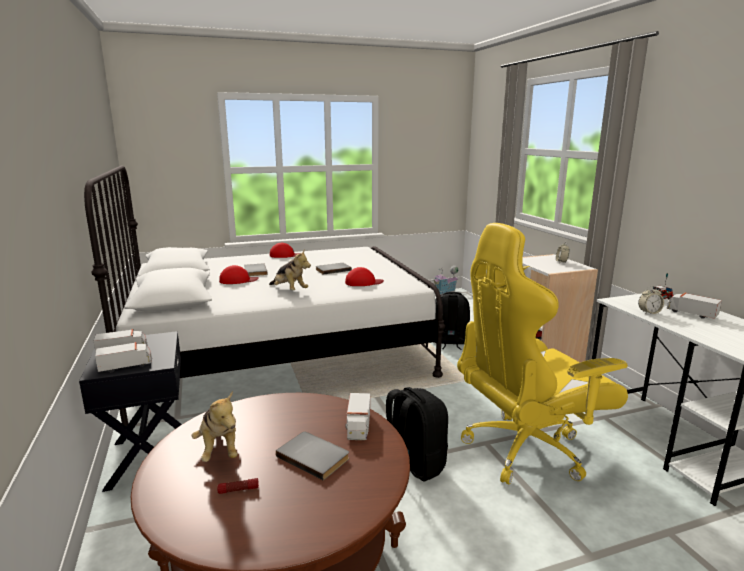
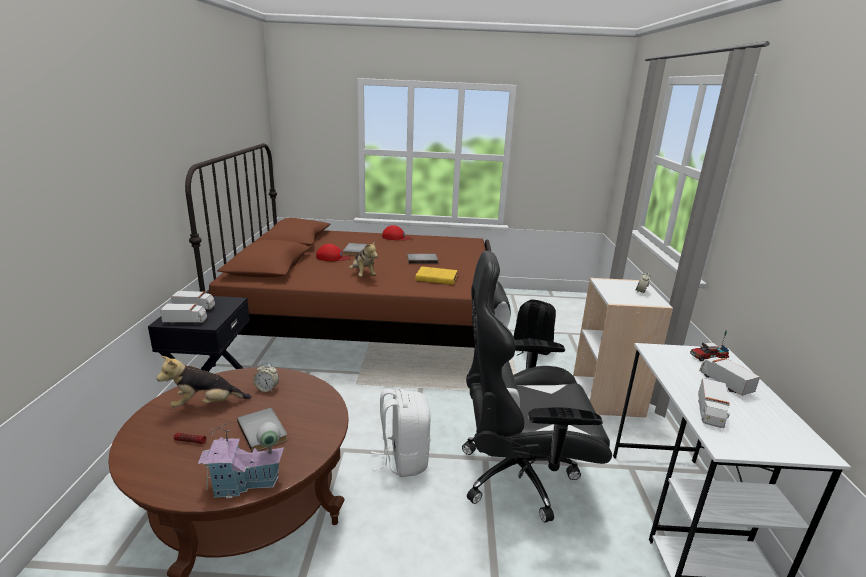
camera: 20 degrees right, 5 degrees up
(219, 449) = (206, 404): plush toy -> plush toy turned 75 degrees clockwise
(278, 352) = (368, 326): white bed -> brown bed
(358, 426) = (319, 415): toy truck -> toy truck (710, 413)
(363, 282) = (435, 278): red cap -> yellow book
(413, 465) = (403, 460): black backpack -> white backpack
(445, 291) = (570, 294): toy house -> toy house (245, 484)
(530, 447) = (524, 475): yellow office chair -> black office chair
(649, 313) = (673, 371): alarm clock -> alarm clock (267, 389)

